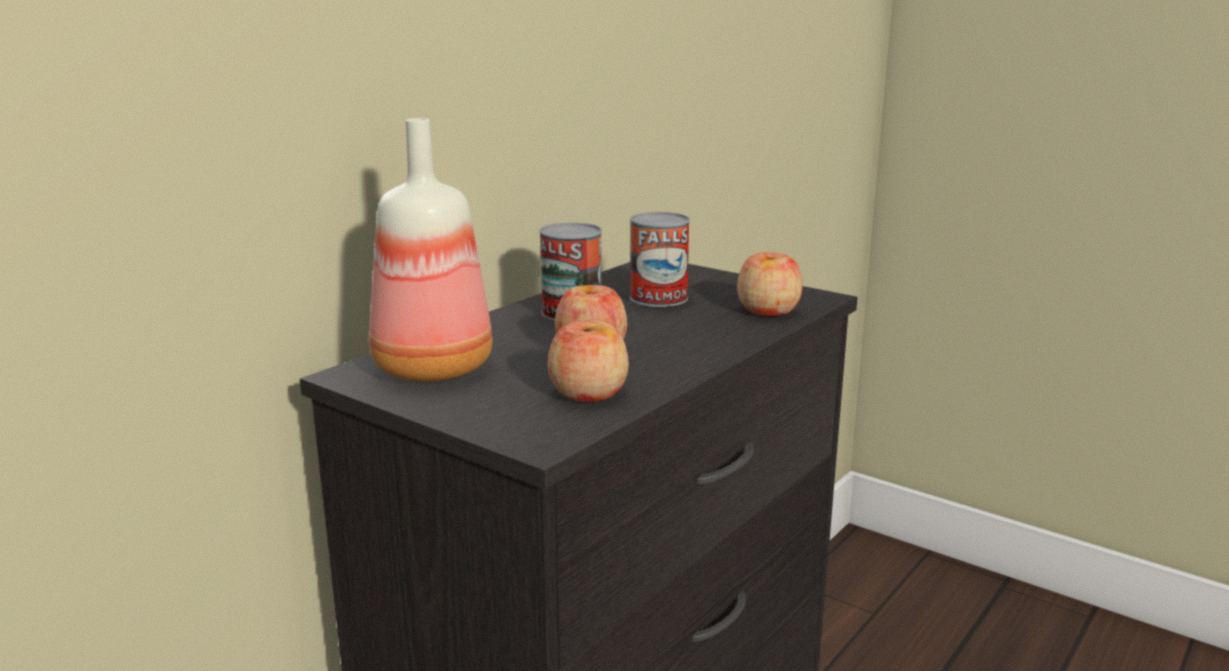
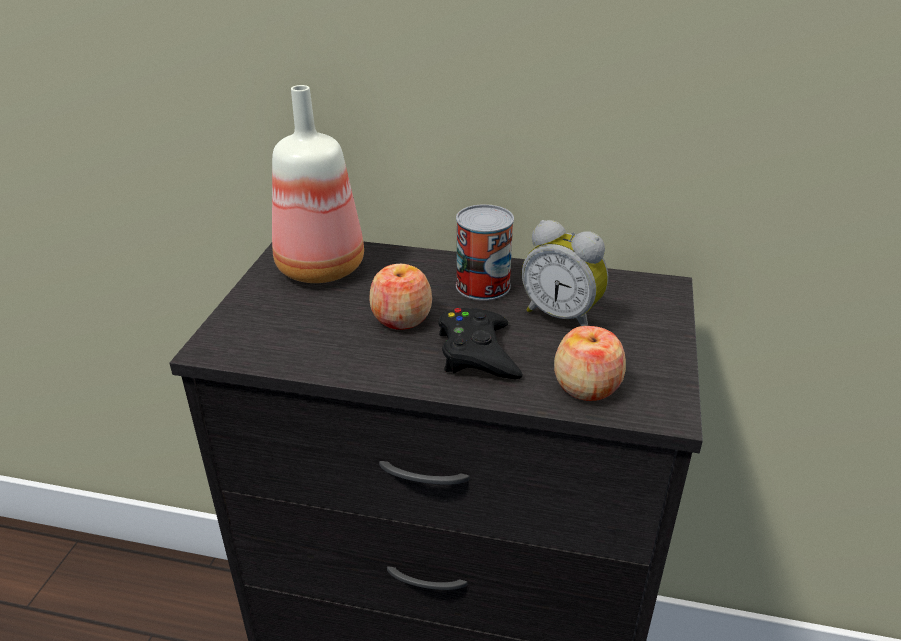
camera: 65 degrees right, 15 degrees up
(588, 392) = (310, 342): apple -> none
(658, 298) = (562, 316): can -> alarm clock
(684, 333) = (477, 352): none -> black game controller

